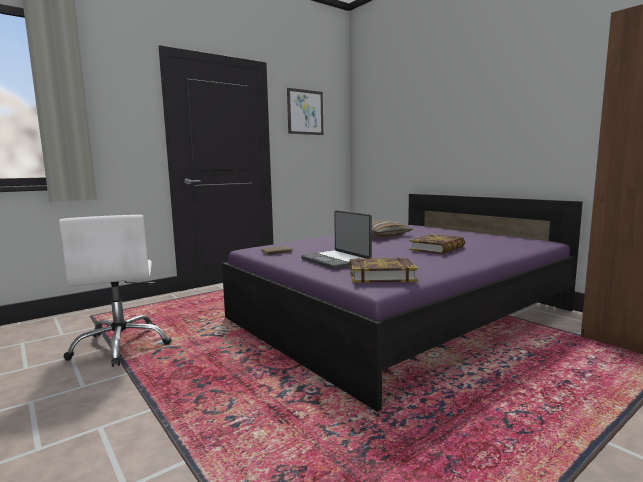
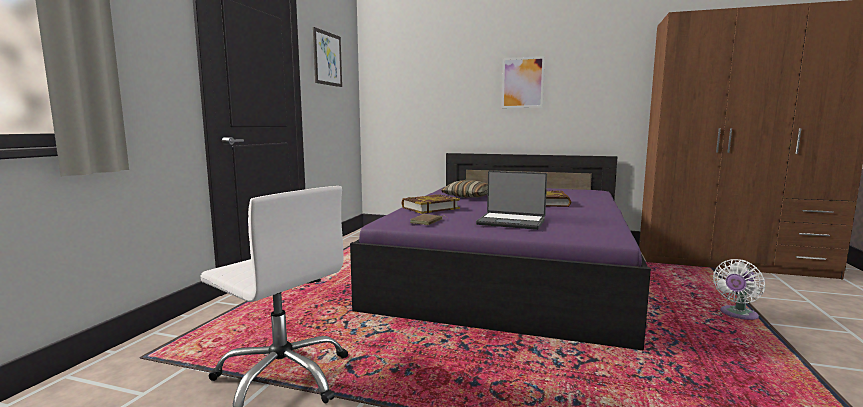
camera: 35 degrees left, 0 degrees up
(381, 275) = (589, 229): book -> book (430, 208)
(480, 118) = (522, 82): none -> picture
(579, 419) = (737, 315): none -> white fan

